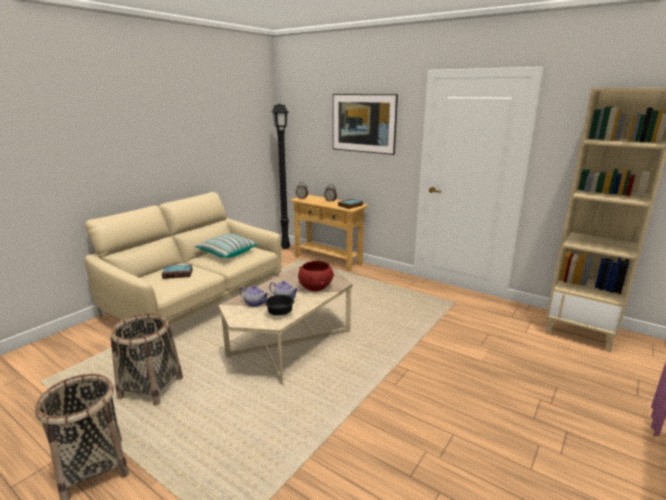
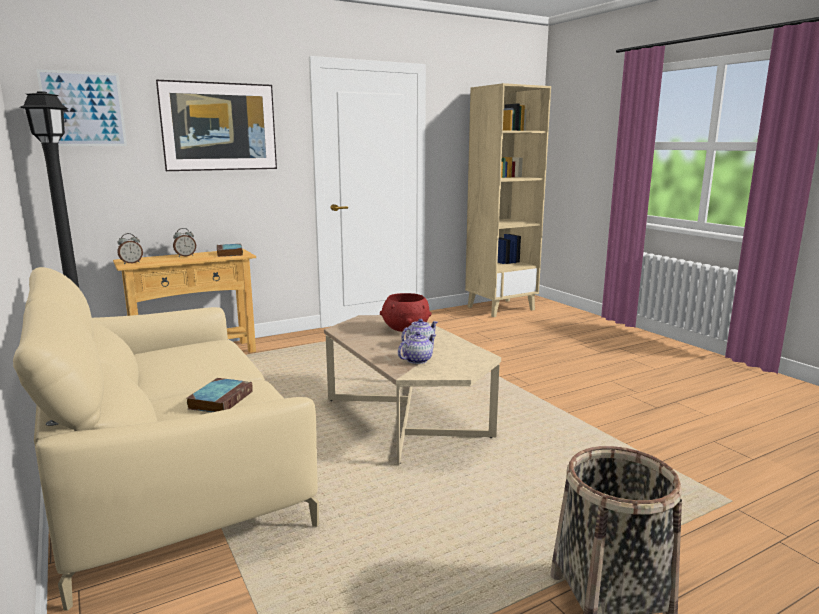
camera: 65 degrees left, 5 degrees down
(151, 388) = (432, 540): basket -> none
(227, 253) = (184, 360): pillow -> none
(279, 313) = (459, 352): black bowl -> none
(302, 111) = (83, 109): none -> picture

